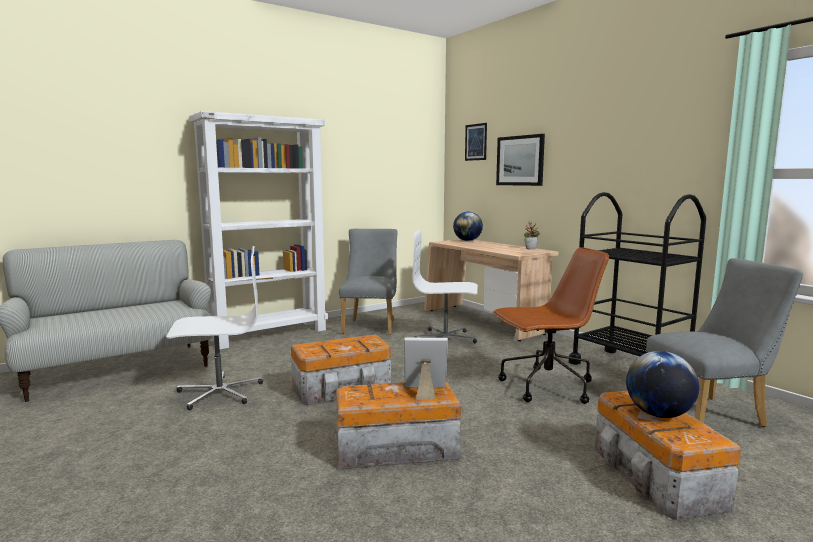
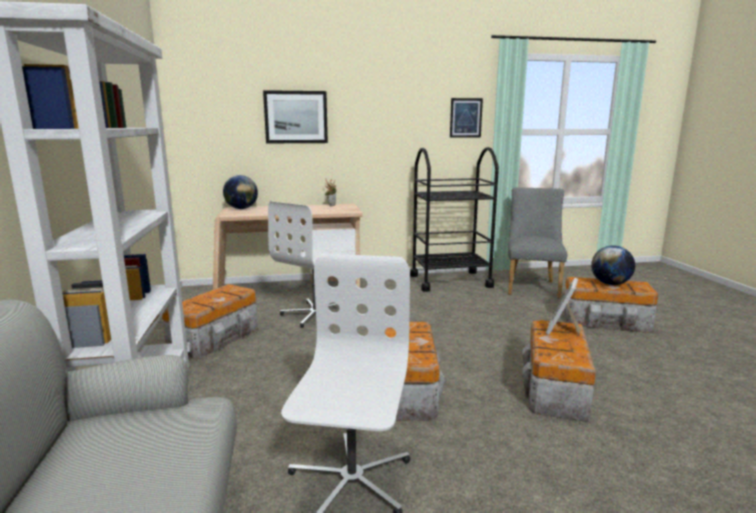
camera: 65 degrees left, 5 degrees up
(370, 325) = (217, 338): grey chair -> storage box
(476, 142) = (223, 93): picture -> picture (466, 118)
(546, 387) = (464, 310): brown office chair -> none

